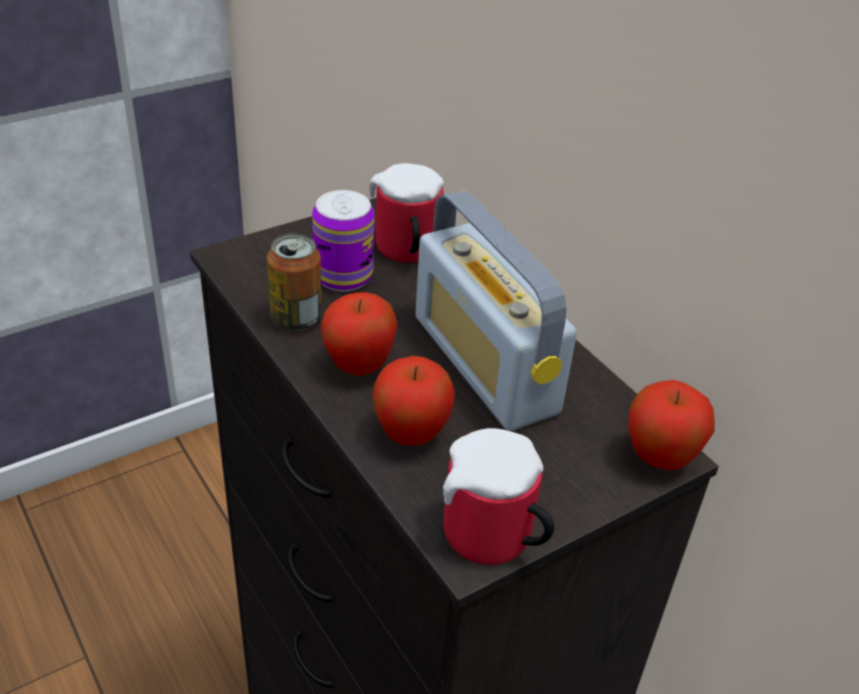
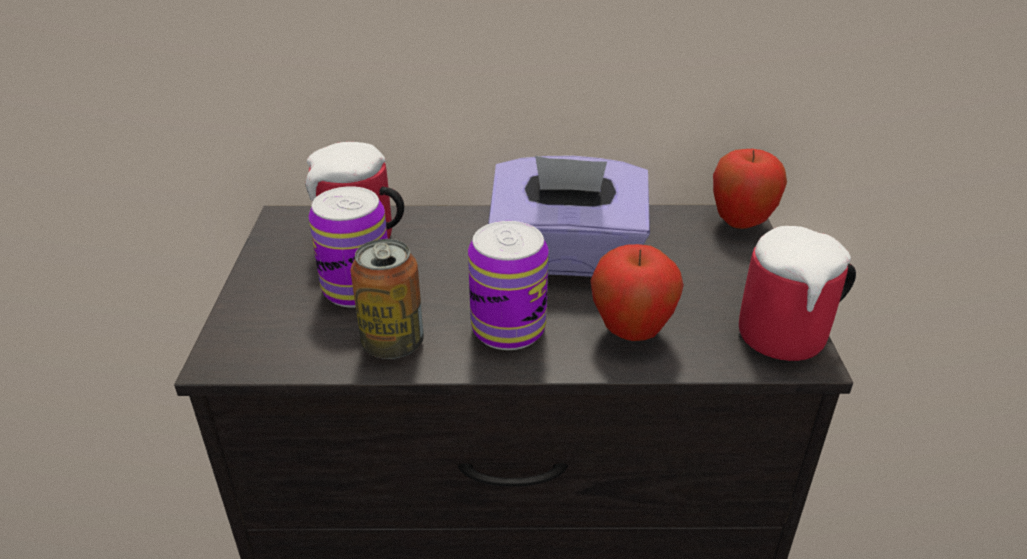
camera: 55 degrees left, 5 degrees down
(359, 367) = (508, 329): apple -> can
(484, 364) = (567, 258): radio -> purple tissue box

